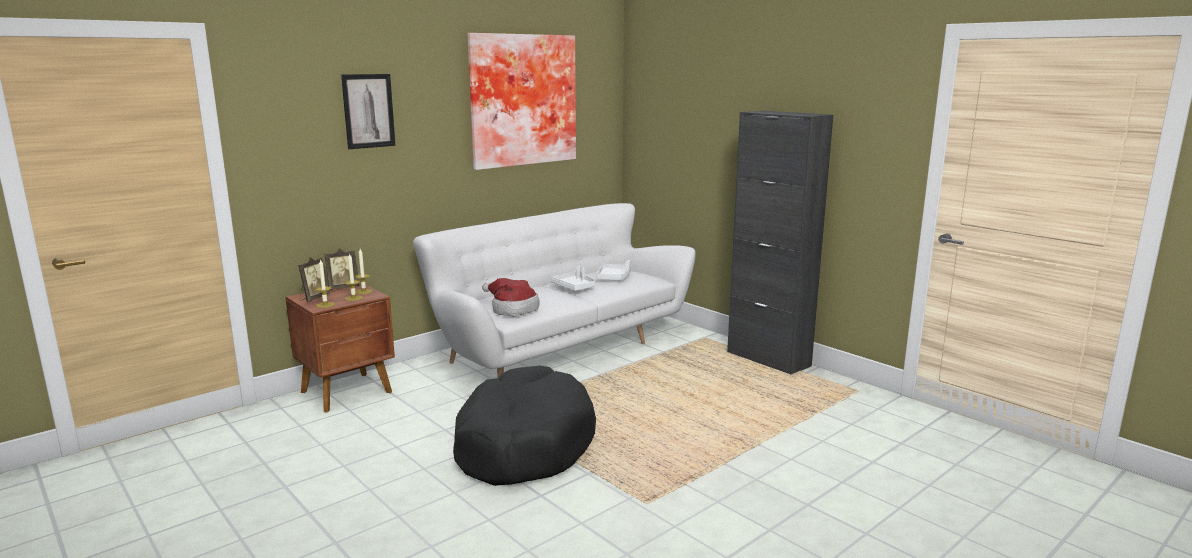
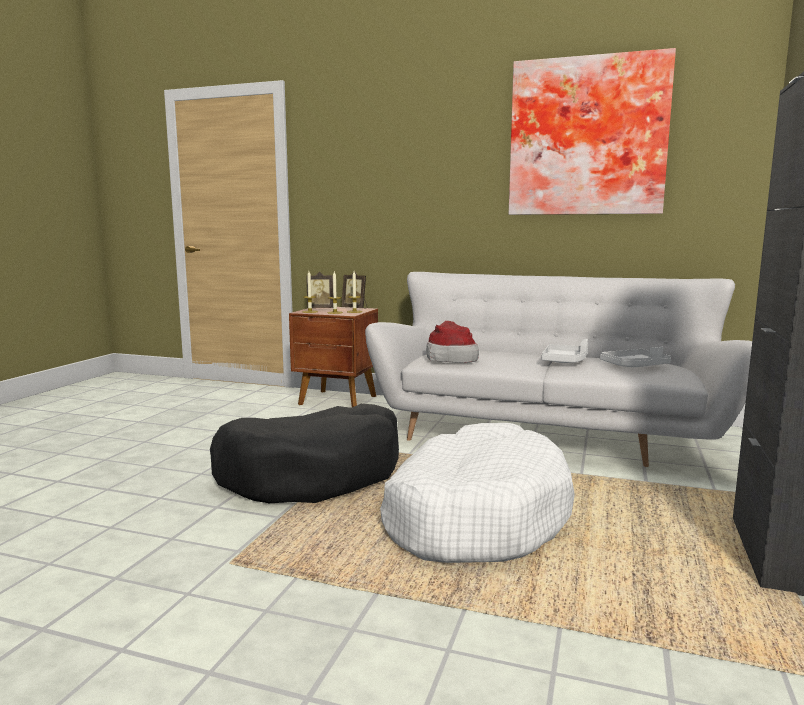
camera: 60 degrees right, 5 degrees down
(368, 111) = (403, 149): picture -> none
(657, 409) = (475, 515): none -> white dog bed

